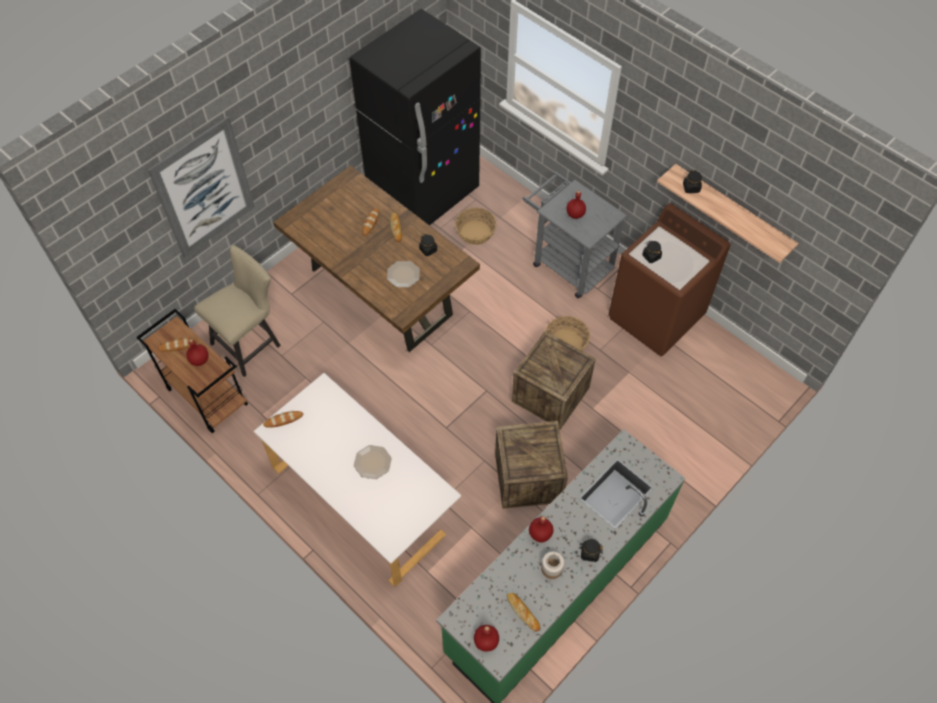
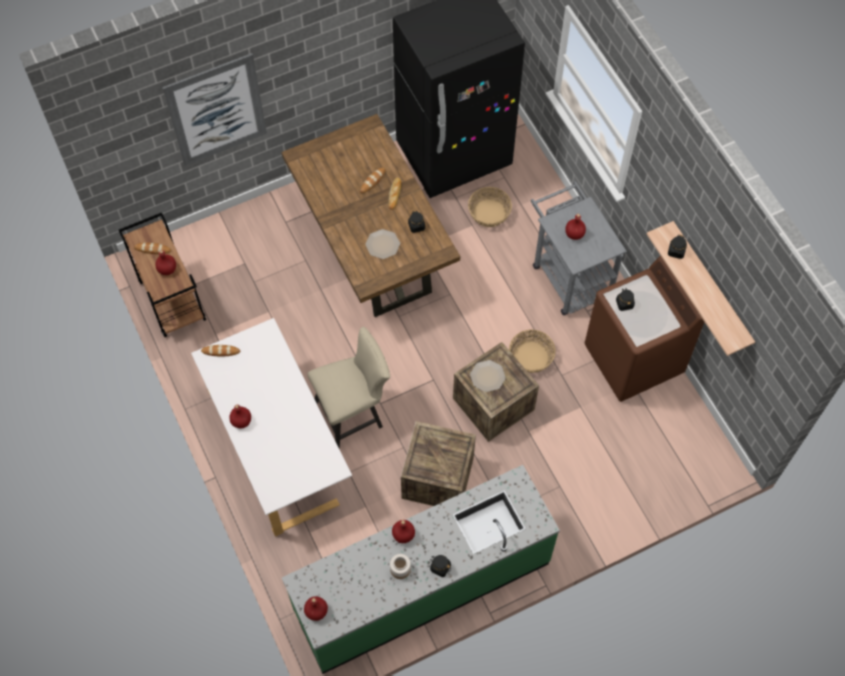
camera: 20 degrees right, 5 degrees up
(250, 342) = (230, 259): beige chair -> beige chair (353, 413)
(330, 480) = (241, 421): none -> red bottle
(372, 463) = (284, 418): plate -> plate (487, 376)
(523, 612) = (359, 598): bread -> none

